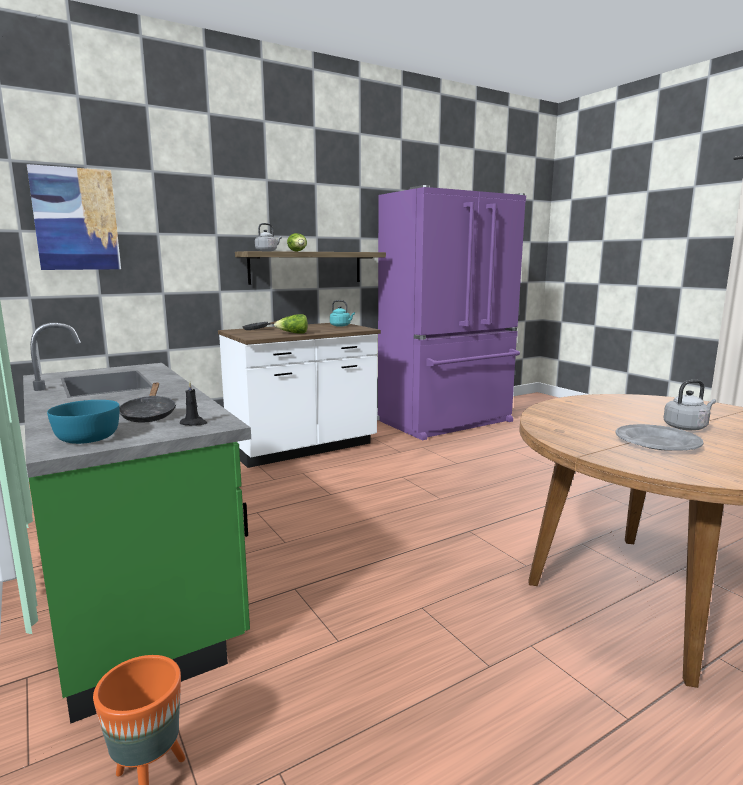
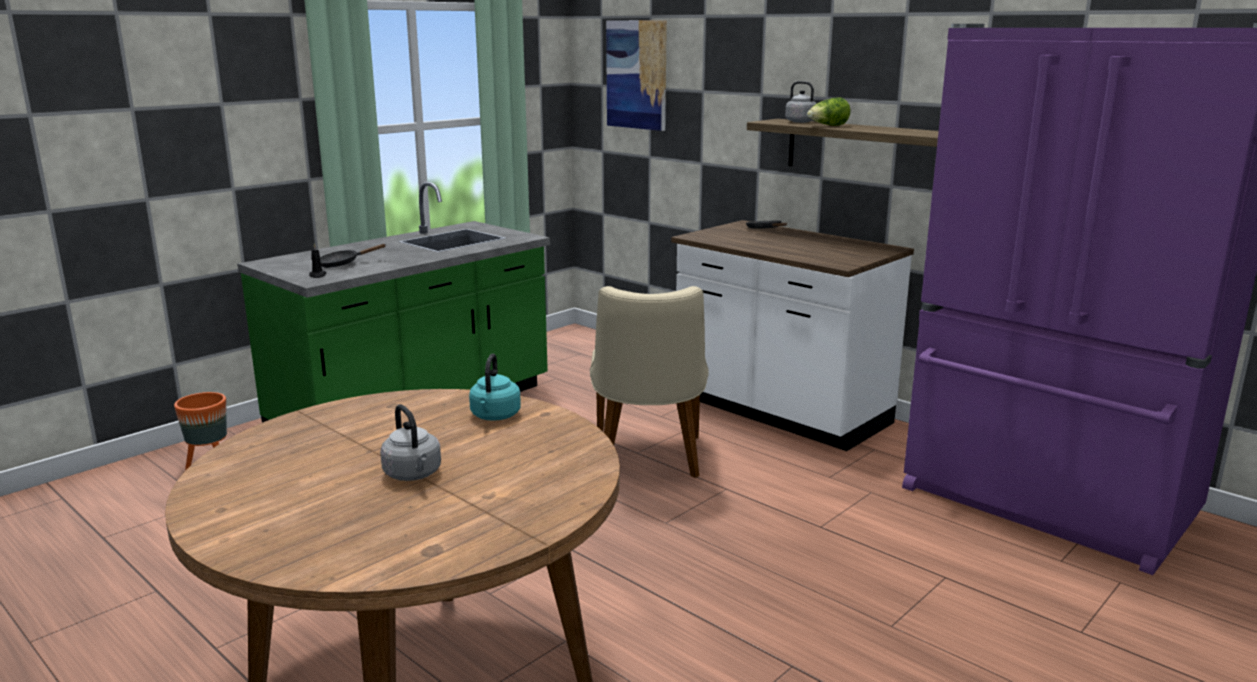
camera: 75 degrees right, 5 degrees up
(86, 438) = (285, 263): turquoise bowl -> none
(293, 333) = (747, 244): lettuce -> none
(341, 326) = (859, 252): turquoise kettle -> turquoise kettle (495, 416)
(347, 492) = (648, 461): none -> beige chair
(657, 442) = (343, 450): grey plate -> none

